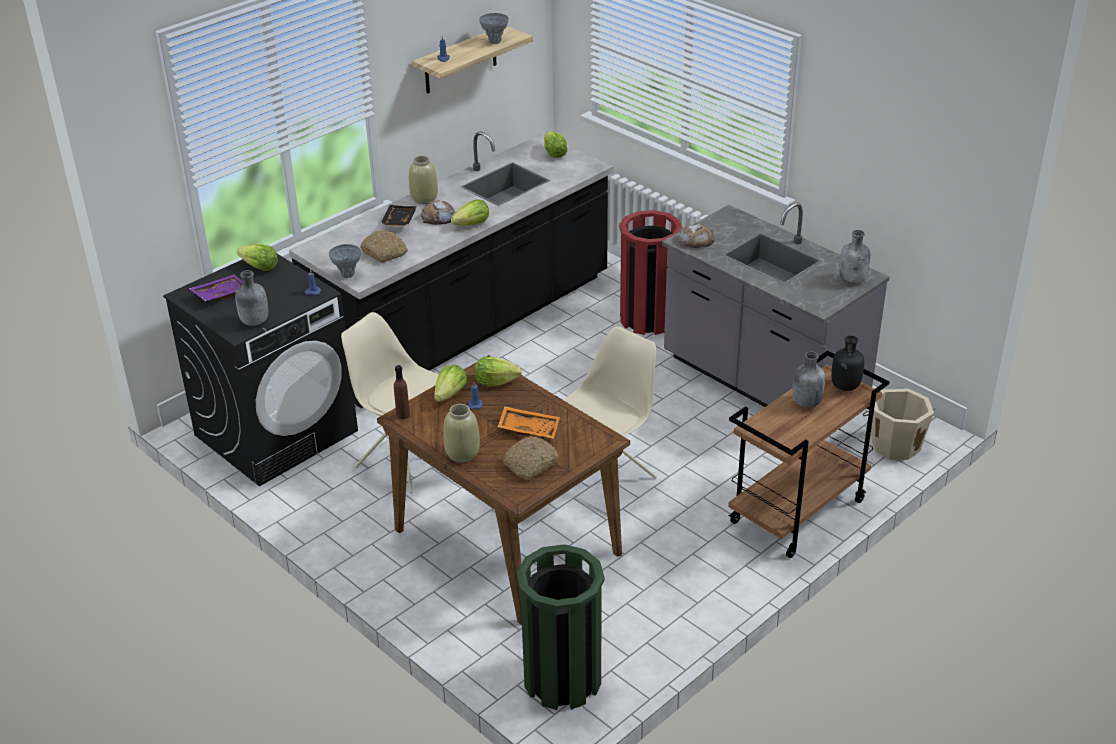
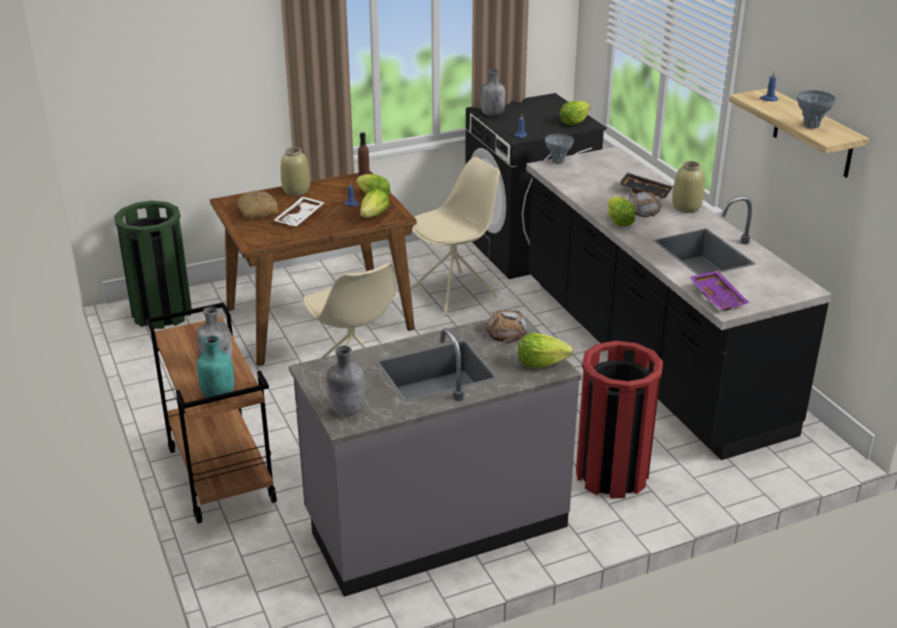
camera: 110 degrees right, 5 degrees down
(220, 294) = (542, 108): purple tray -> purple tray (718, 297)
(385, 252) = (588, 179): bread -> none
(529, 428) = (300, 218): orange tray -> white tray
(554, 153) = (770, 291): lettuce -> lettuce (541, 363)
(844, 386) = (218, 394): black bottle -> turquoise bottle
(895, 444) = (259, 587): beige bucket -> none

